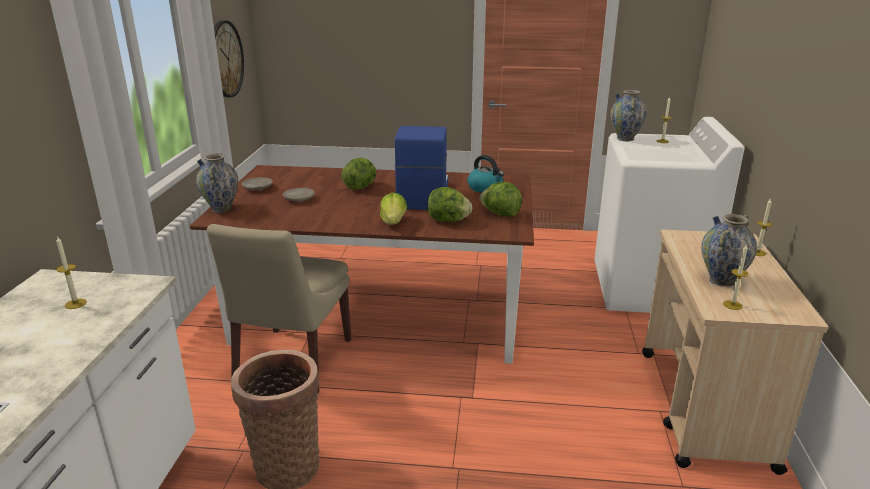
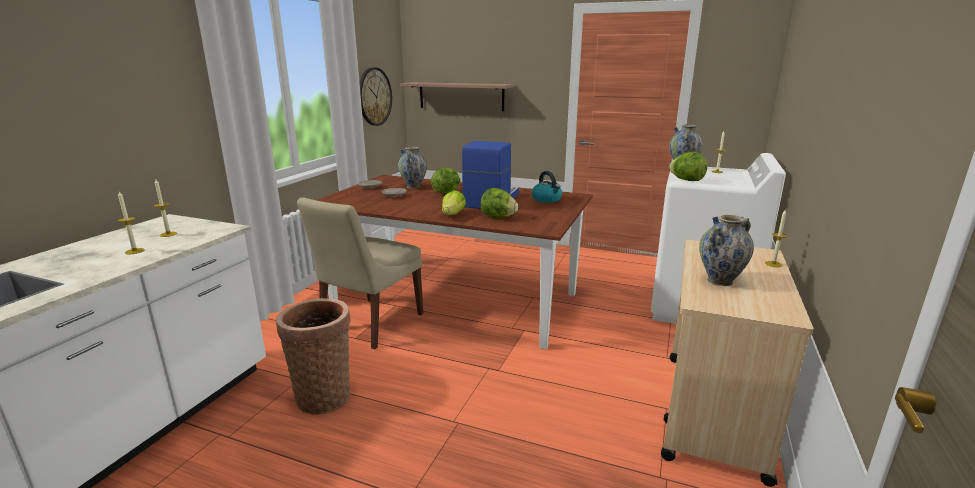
camera: 15 degrees right, 5 degrees down
(221, 209) = (334, 197): vase -> vase (413, 187)
(333, 50) = (461, 96): none -> shelf
(500, 214) = (545, 217): lettuce -> lettuce (686, 180)
(732, 305) = (718, 300): candle -> candle (134, 251)

